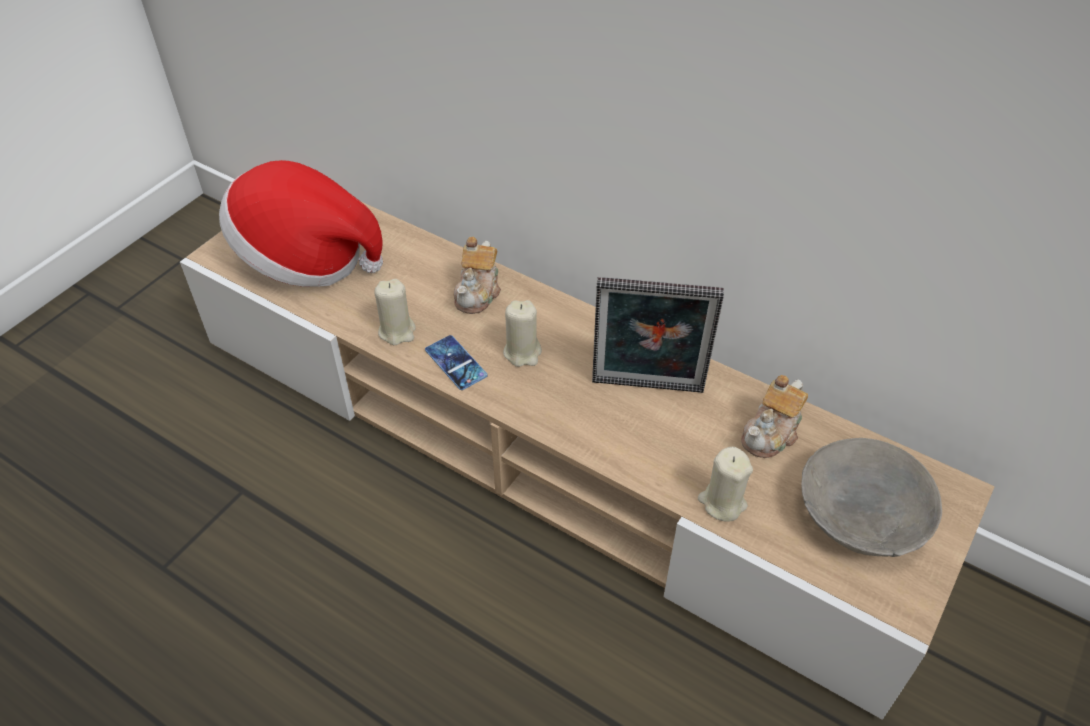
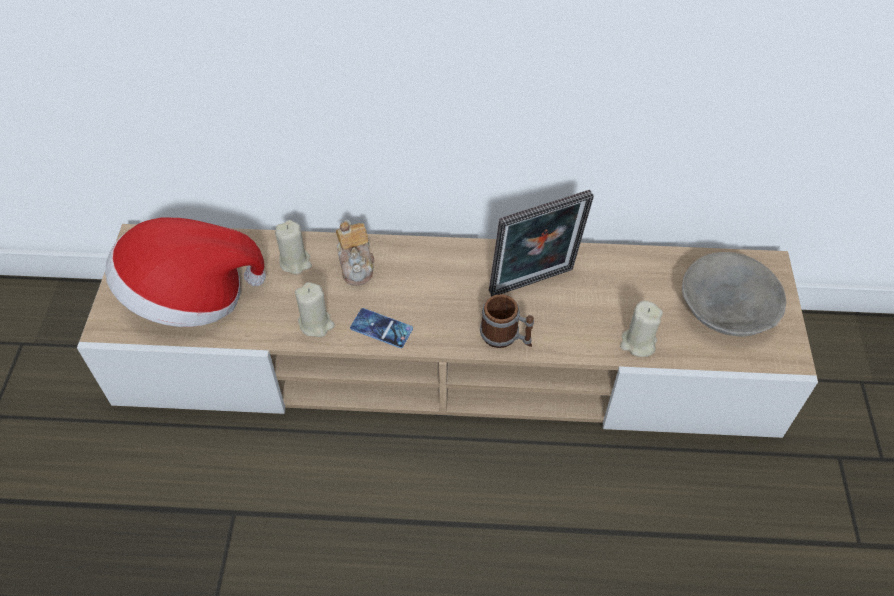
camera: 30 degrees left, 5 degrees up
(522, 352) = (425, 297): beige candle -> beige candle (295, 262)
(577, 428) = (506, 337): none -> mug
(771, 433) = (636, 279): teapot -> none

